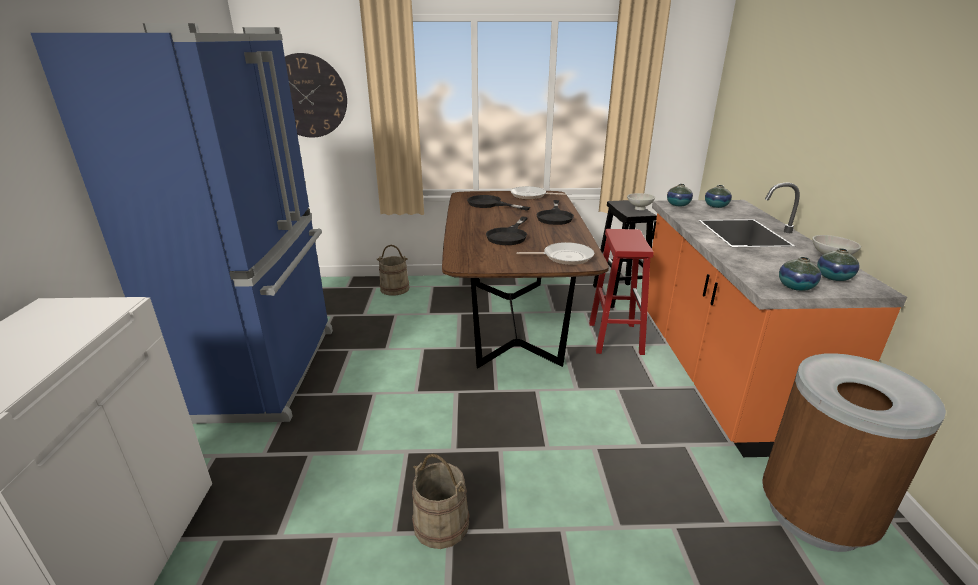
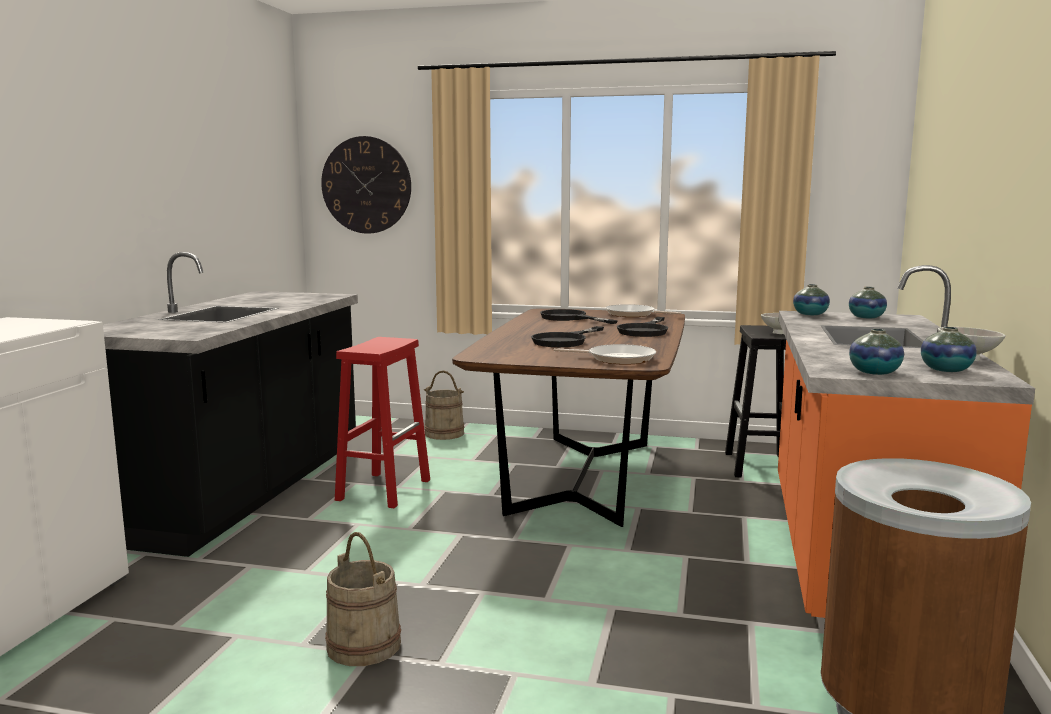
camera: 15 degrees right, 15 degrees down
(267, 371) = (244, 491): blue fridge -> black counter
(615, 337) = (720, 507): red stool -> red stool (384, 489)

